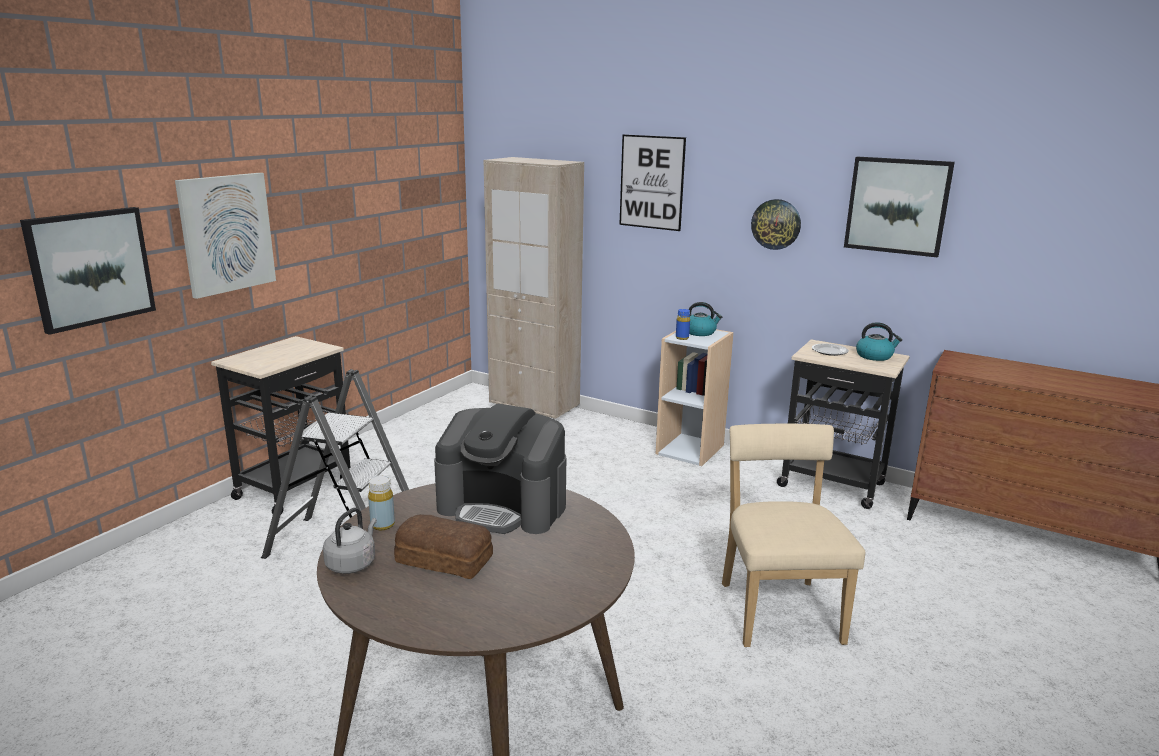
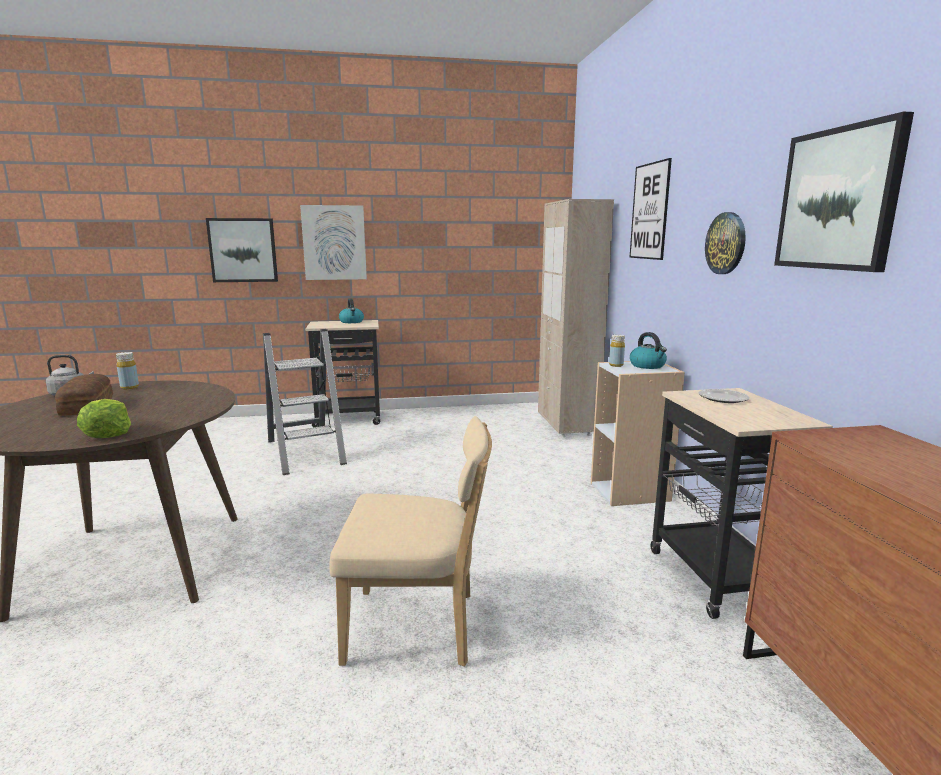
camera: 50 degrees right, 5 degrees down
(503, 507) = (182, 399): coffee machine -> none
(595, 560) = (107, 433): none -> lettuce
(682, 338) = (616, 365): blue bottle -> yellow bottle
(778, 609) = (418, 627): beige chair -> beige chair turned 45 degrees clockwise
(875, 356) = (771, 414): kettle -> kettle (352, 322)

